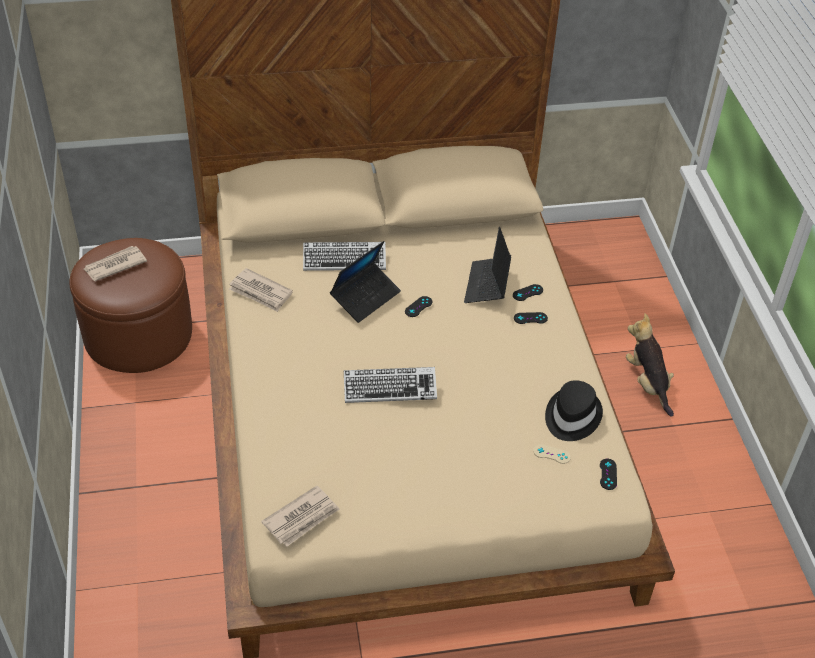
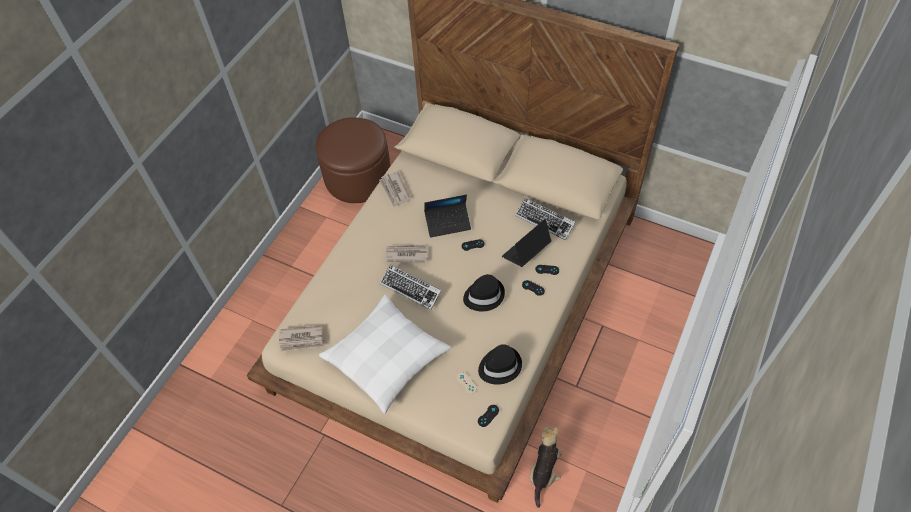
camera: 40 degrees right, 10 degrees up
(114, 265) = (346, 134): newspaper -> newspaper (406, 254)
(344, 260) = (457, 192): keyboard -> keyboard (545, 221)
(430, 480) = (386, 358): none -> white pillow
(483, 353) = (484, 295): none -> black hat
(647, 383) = (622, 364): plush toy -> plush toy (544, 471)

